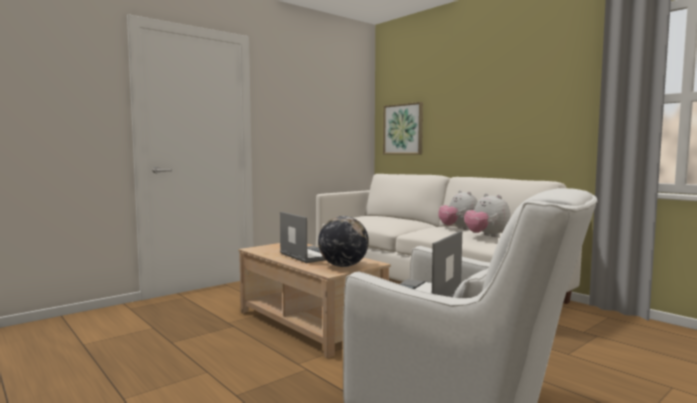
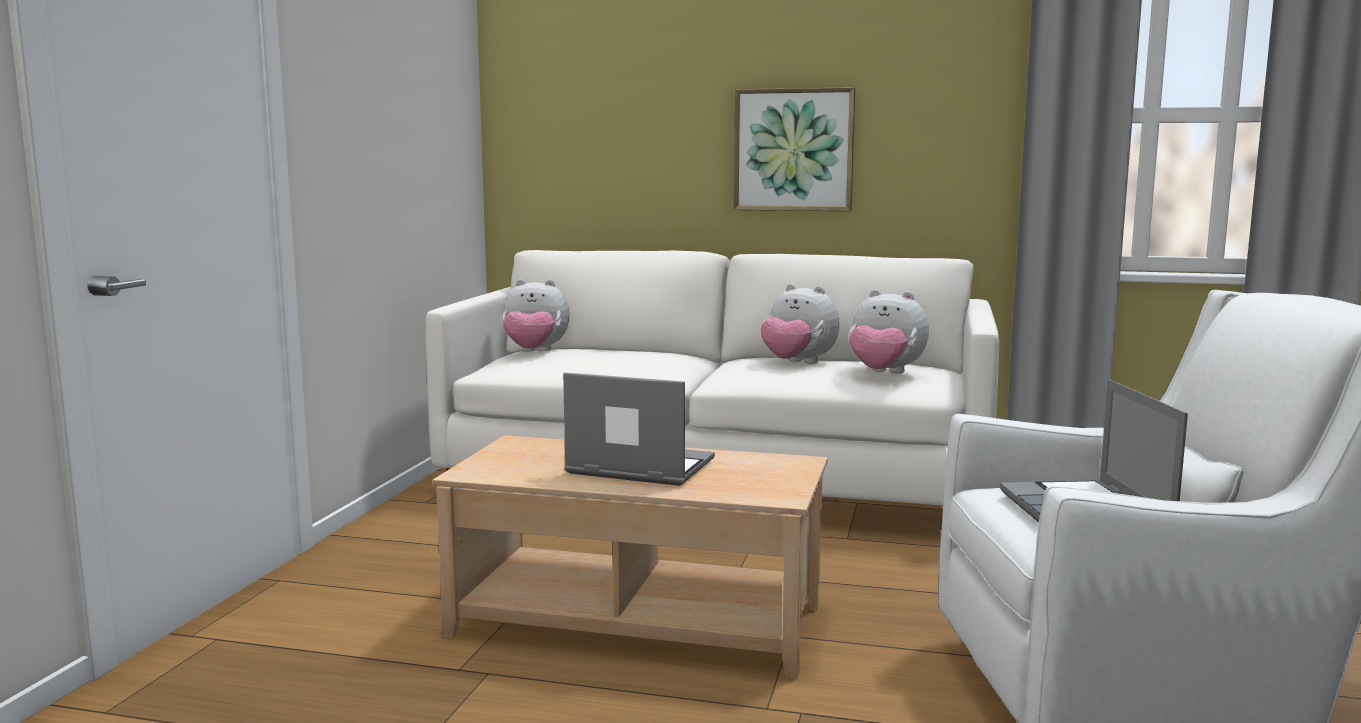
camera: 35 degrees left, 5 degrees up
(343, 266) = (765, 478): globe -> none
(366, 216) = (534, 352): none -> plush toy
(403, 129) = (570, 146): picture -> picture (793, 150)

